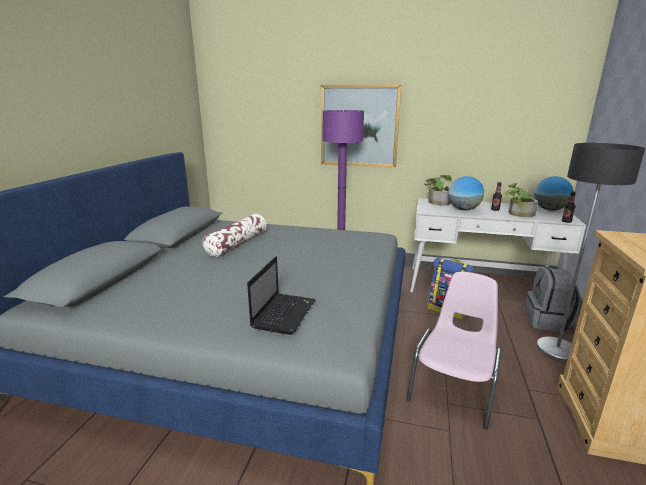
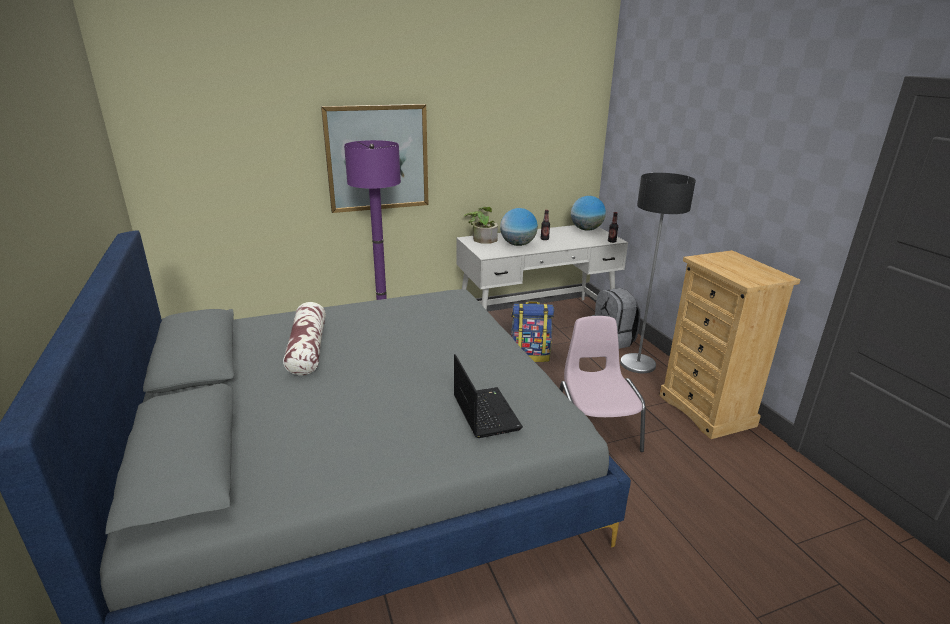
camera: 35 degrees left, 5 degrees up
(517, 214) = (567, 240): potted plant -> none

